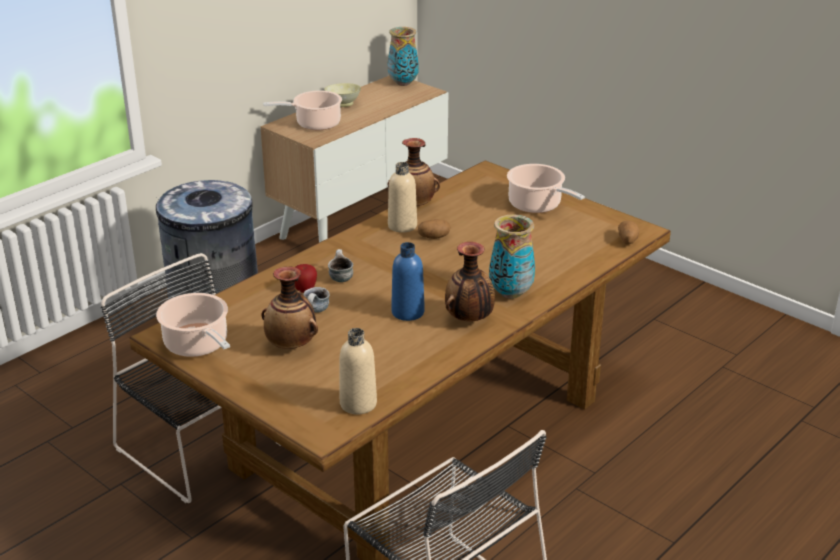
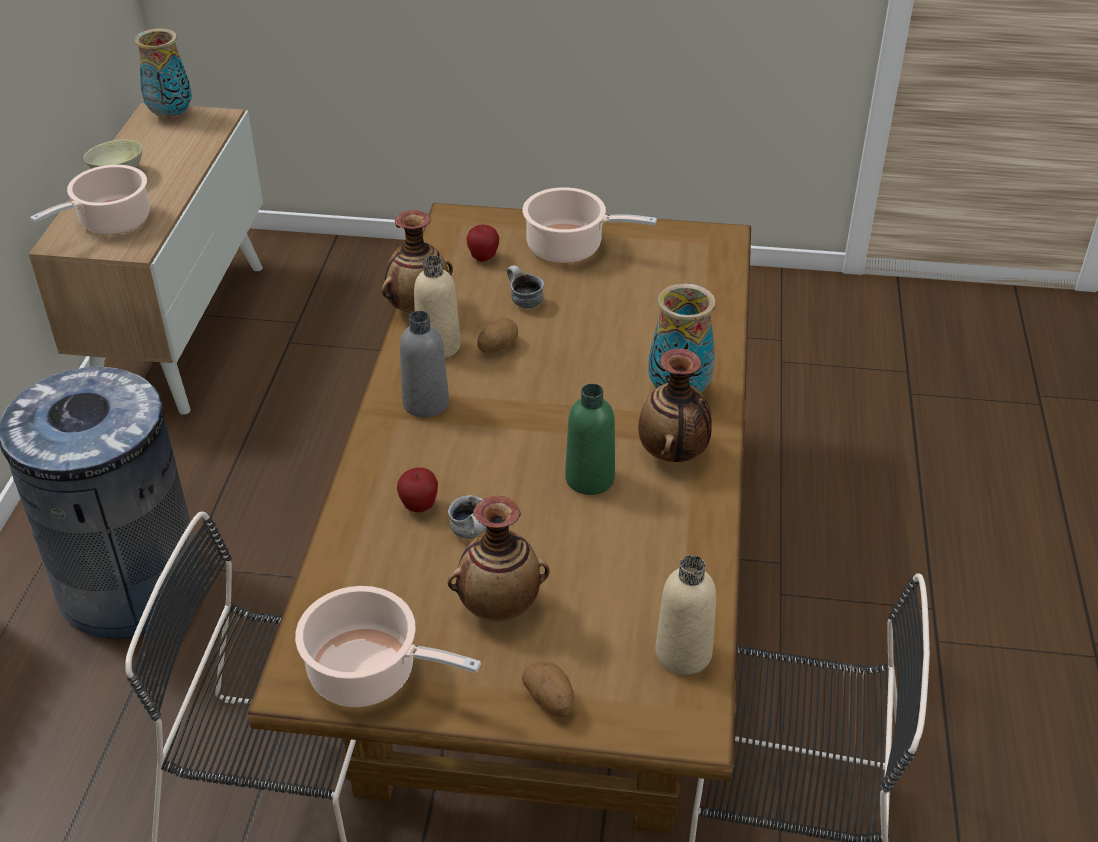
camera: 35 degrees left, 10 degrees up
(340, 277) = (444, 464): mug -> mug (523, 301)
(363, 248) = (426, 403): none -> grey bottle
(408, 312) = (589, 478): blue bottle -> green bottle
(479, 194) = (483, 258): none -> apple
(627, 241) = (723, 259): potato -> potato (550, 700)

